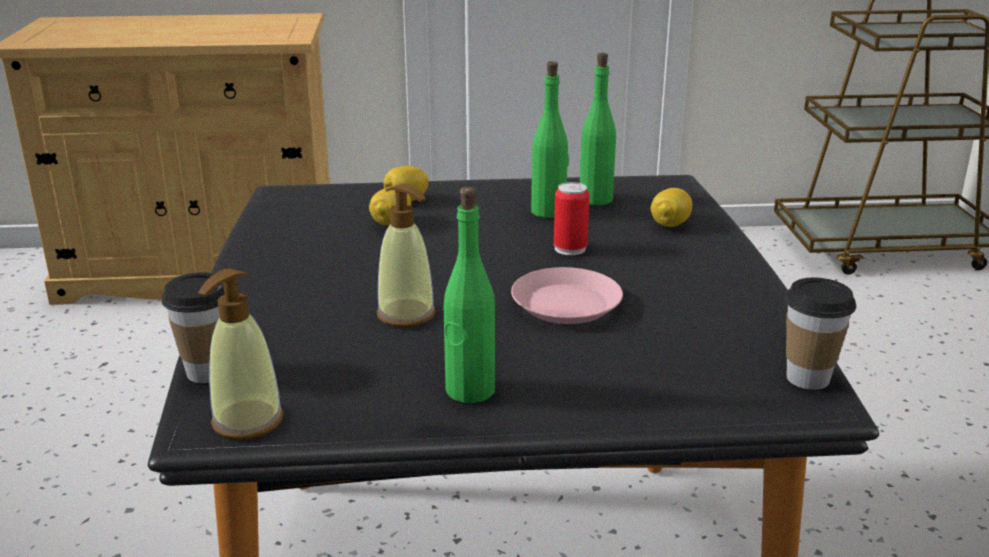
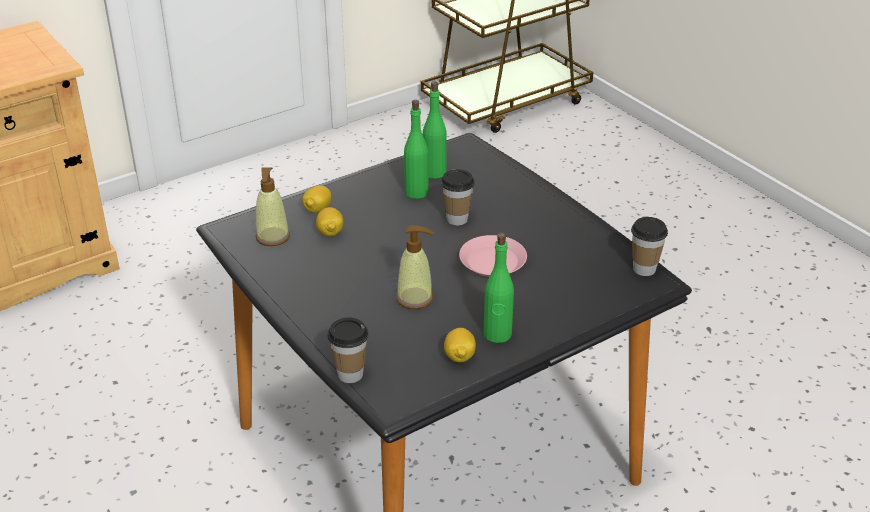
camera: 30 degrees left, 10 degrees up
(247, 421) = (407, 394): soap dispenser -> soap dispenser (272, 237)
(570, 248) = (457, 219): can -> cup
(670, 225) = (495, 182): lemon -> lemon (459, 357)

